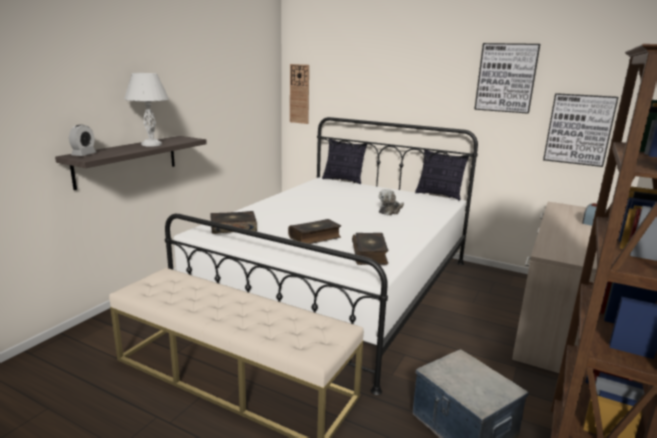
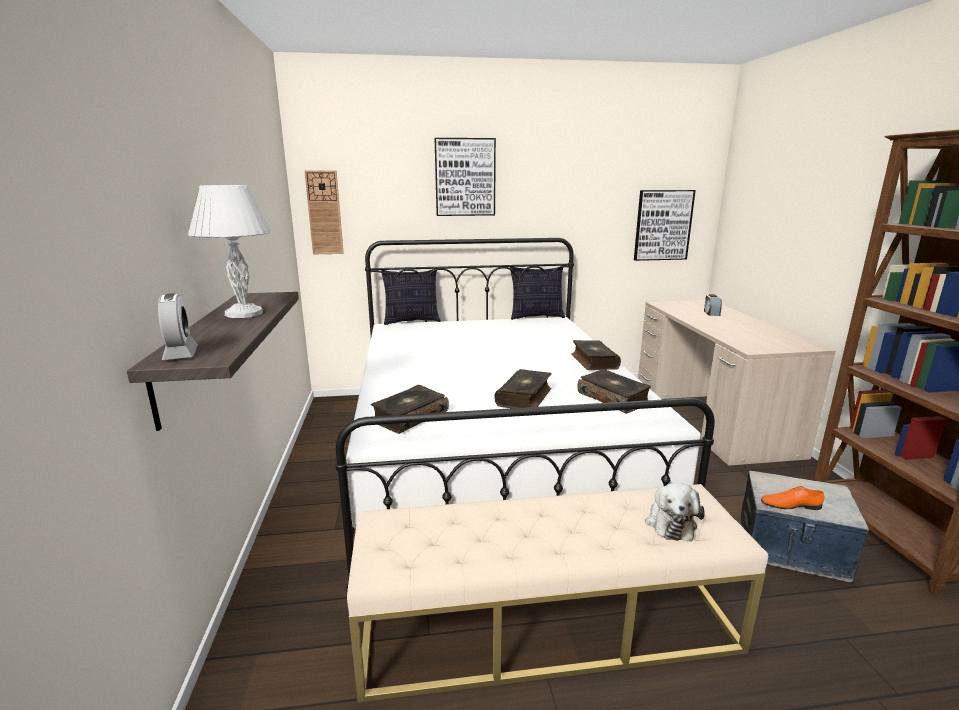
camera: 35 degrees left, 0 degrees up
(390, 211) = (530, 345): plush toy -> plush toy (670, 522)
(410, 232) = (593, 362): none -> book
(447, 378) = (790, 504): none -> orange shoe
(506, 78) = (592, 176): picture -> picture (465, 177)

